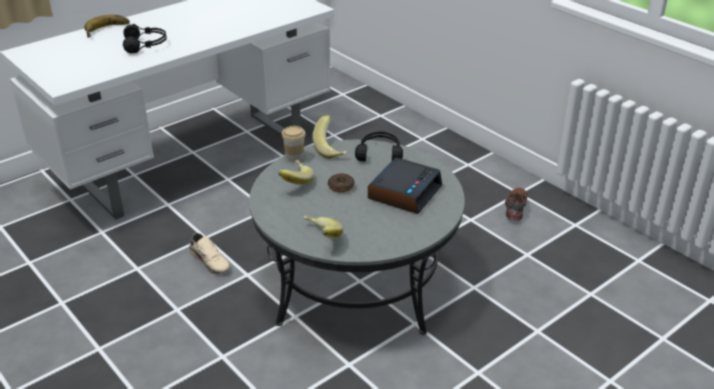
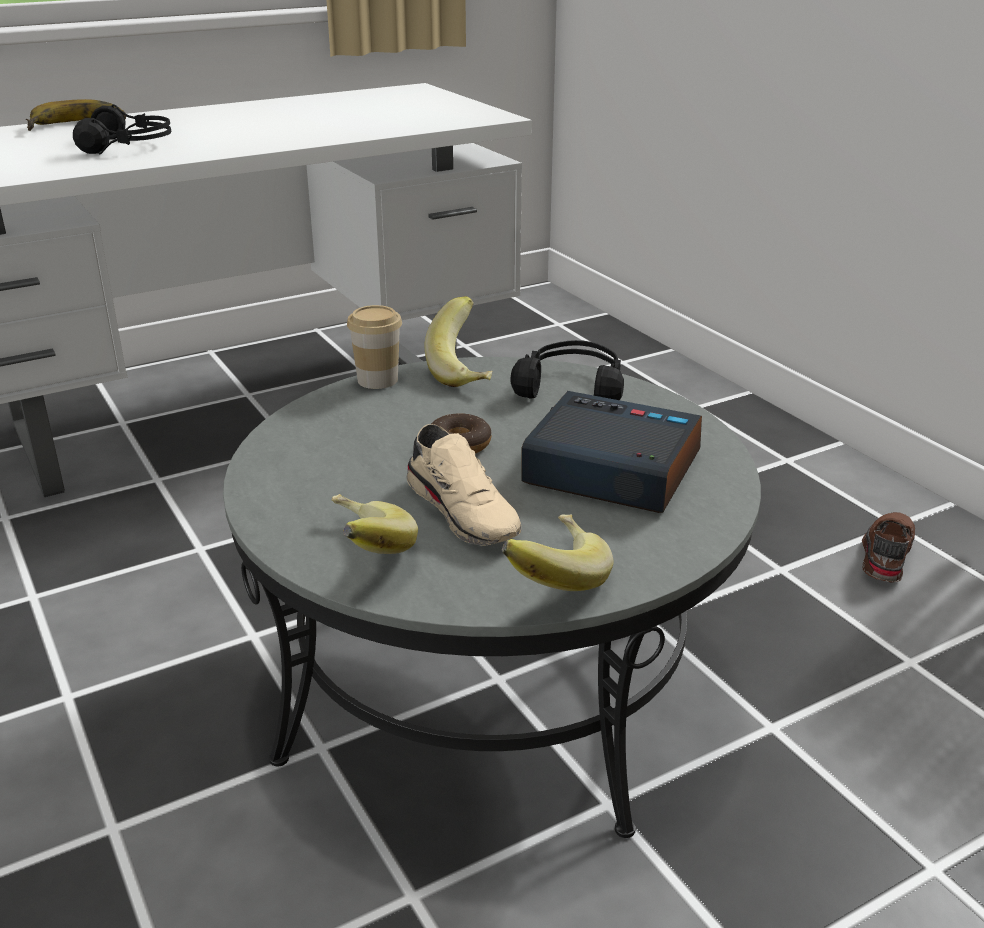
camera: 10 degrees right, 5 degrees down
(211, 261) = (189, 598): beige shoe -> beige shoe (465, 511)
(294, 182) = (354, 426): banana -> banana (551, 578)
(404, 192) = (609, 469): alarm clock -> alarm clock turned 105 degrees counterclockwise

